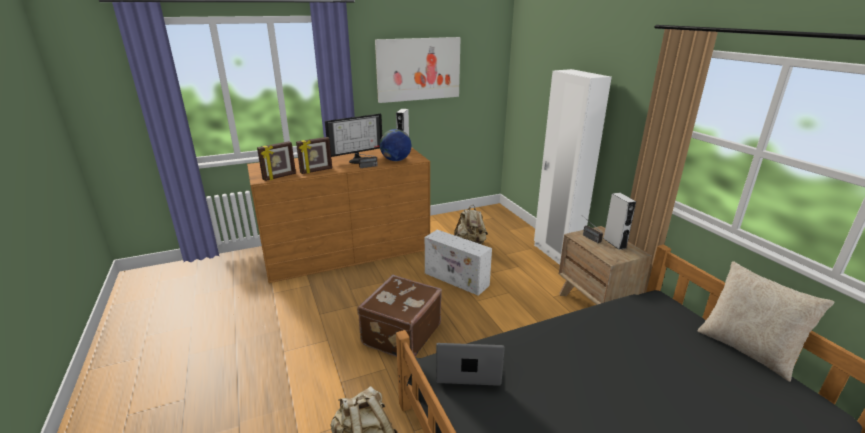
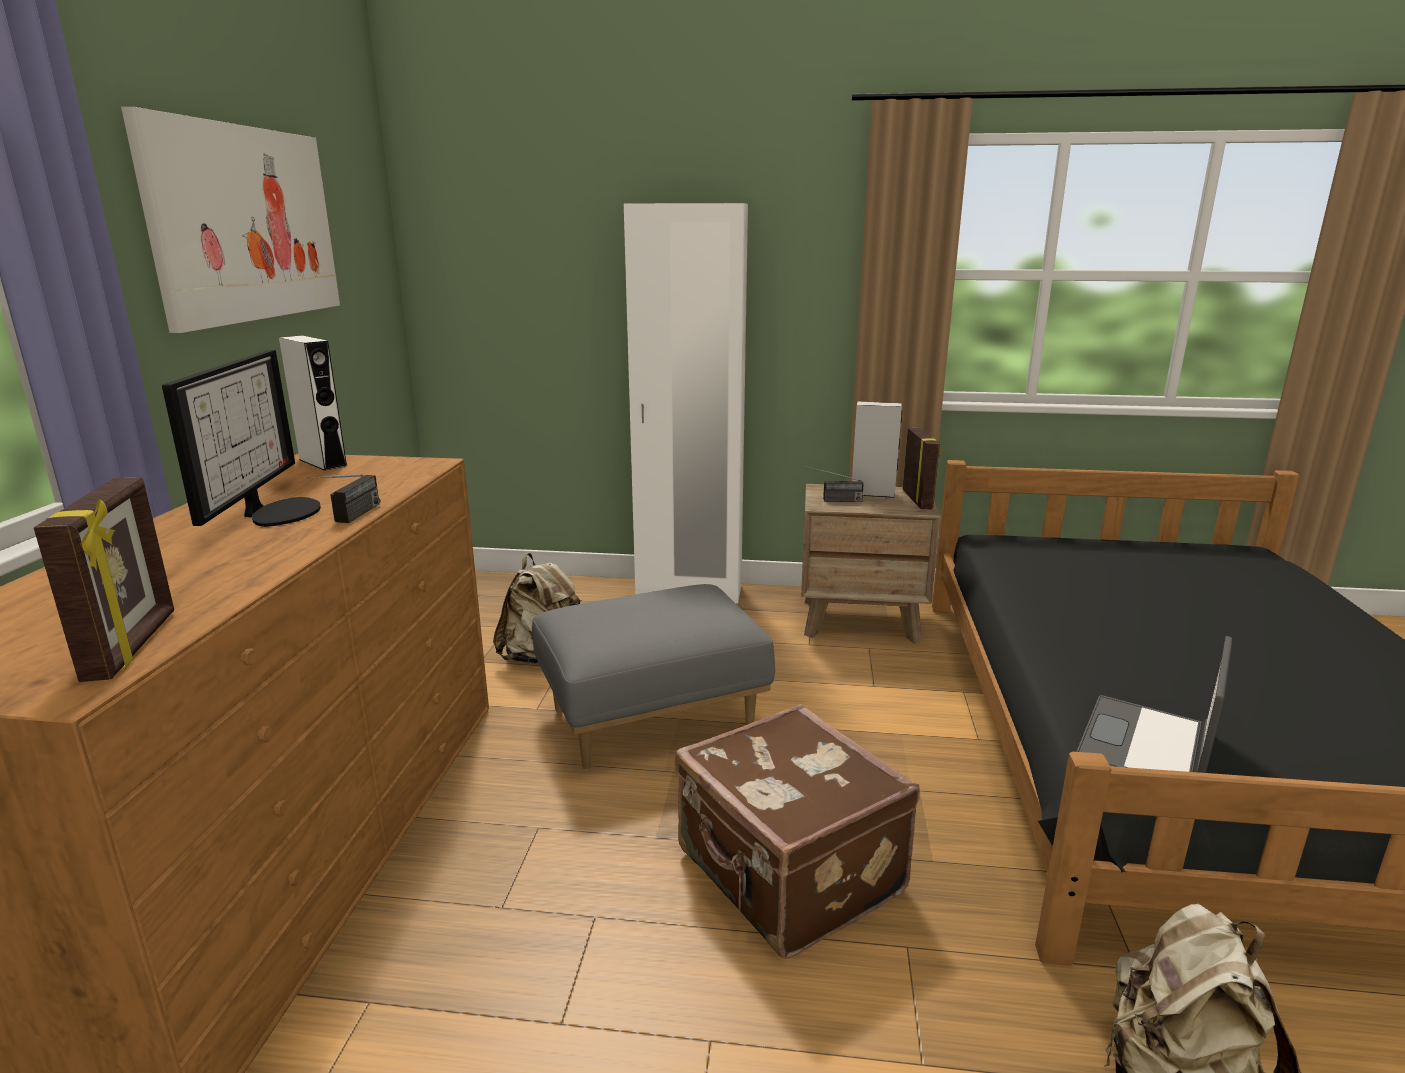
camera: 60 degrees left, 5 degrees down
(316, 171) = (228, 578): picture frame -> picture frame (918, 500)
(396, 160) = (383, 481): globe -> none
(457, 279) = (652, 718): white storage box -> grey ottoman
(747, 349) = (1129, 540): beige pillow -> none

